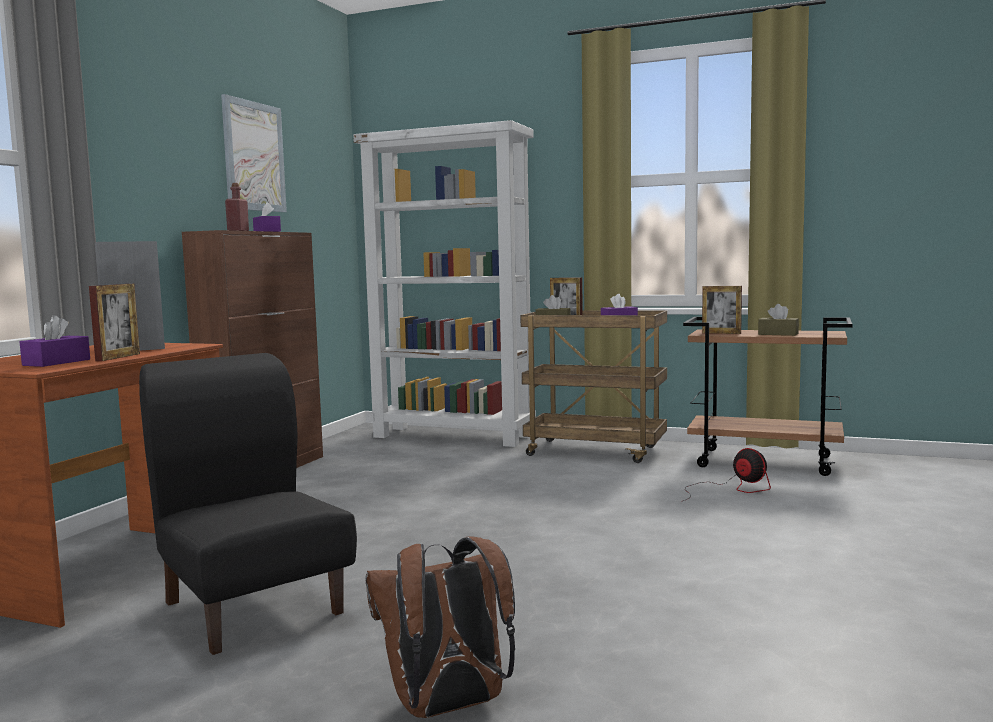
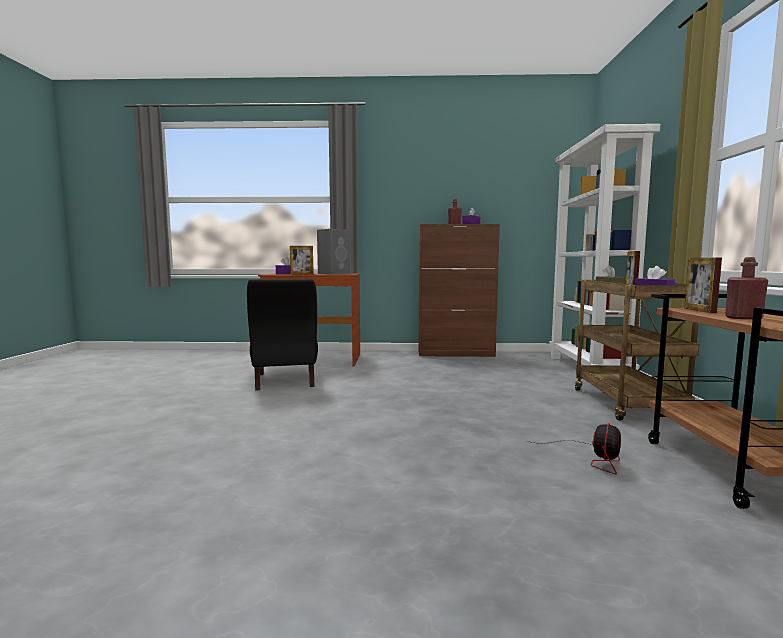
camera: 70 degrees right, 0 degrees up
(253, 606) = (285, 380): black chair -> black chair turned 135 degrees clockwise
(254, 156) = (482, 183): picture -> none
(447, 708) = (189, 418): brown backpack -> none
(778, 334) = (743, 318): brown tissue box -> red bottle

